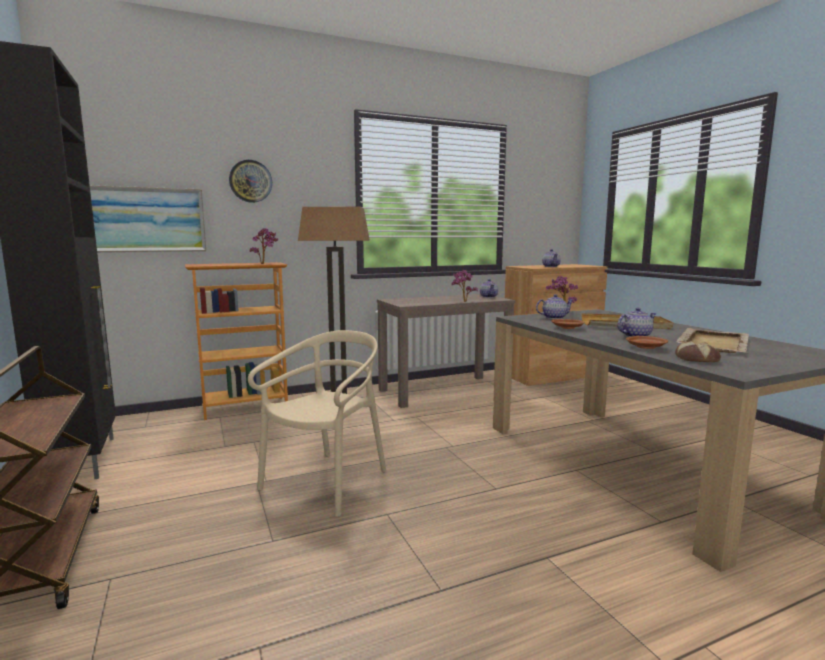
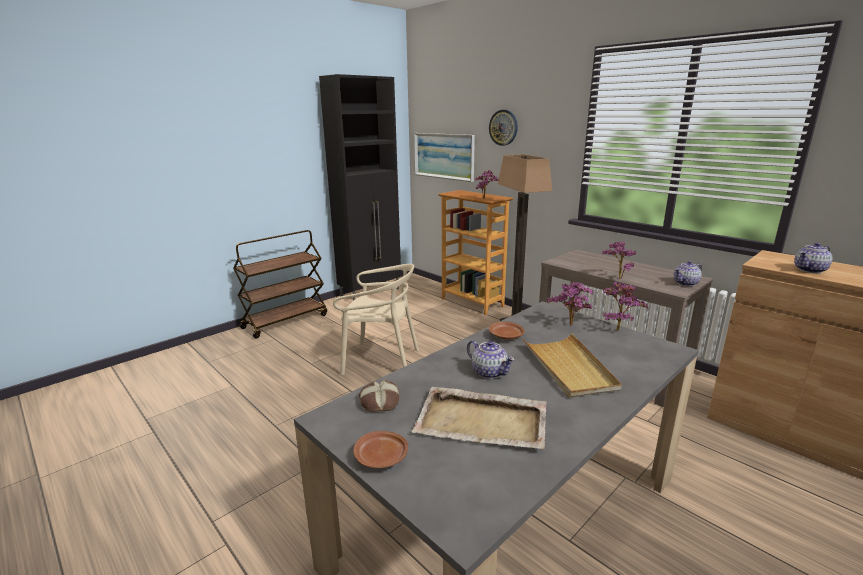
camera: 70 degrees right, 10 degrees up
(553, 317) = (570, 326): teapot -> potted plant
(646, 347) = (425, 376): brown plate -> brown plate (381, 458)

